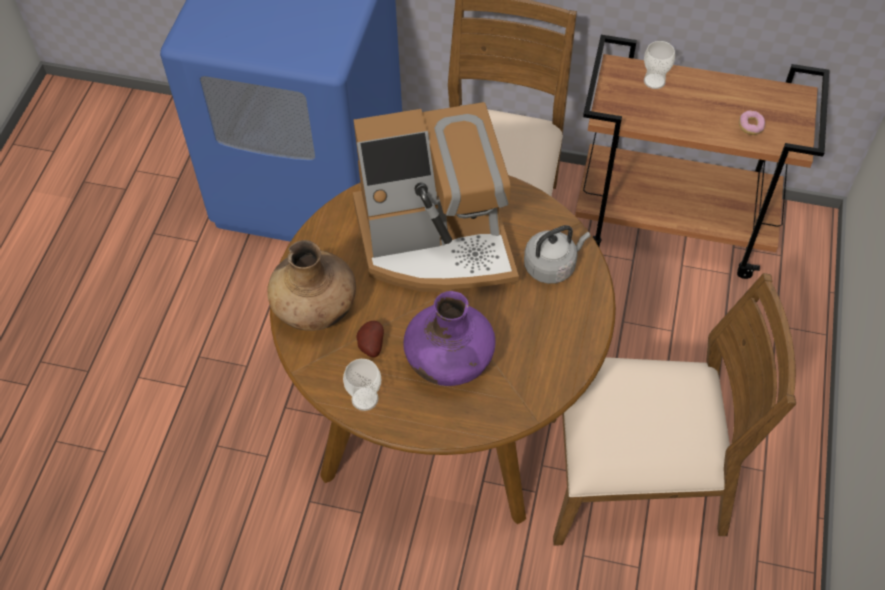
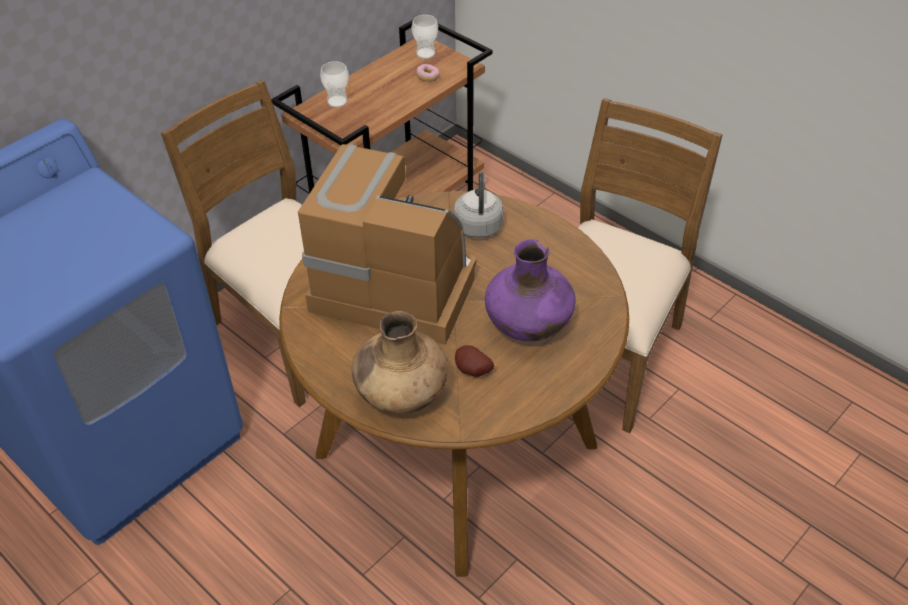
camera: 60 degrees left, 10 degrees down
(365, 399) = (527, 398): cup -> cup (425, 53)
(436, 242) = (395, 282): coffee machine -> coffee machine turned 90 degrees counterclockwise

